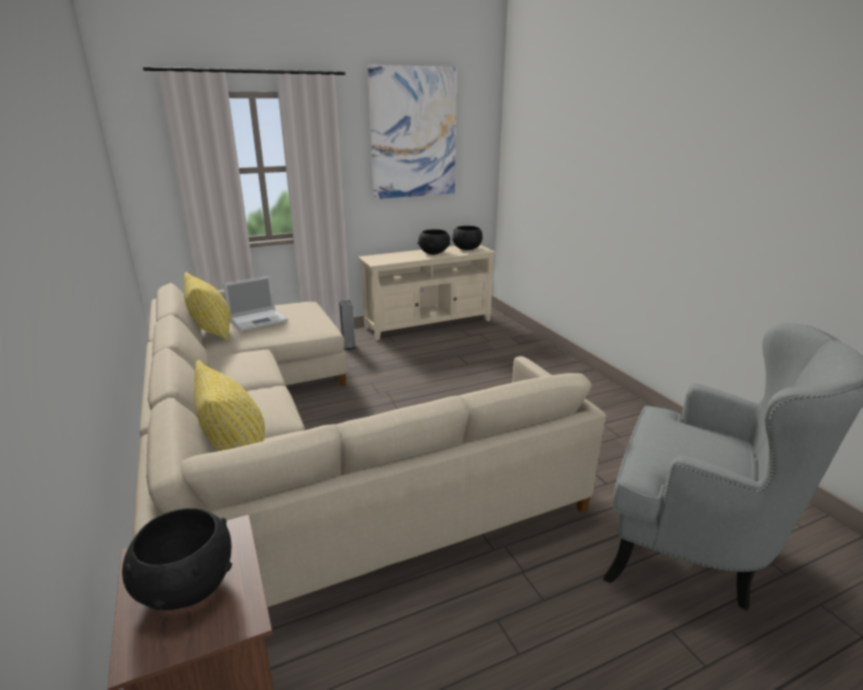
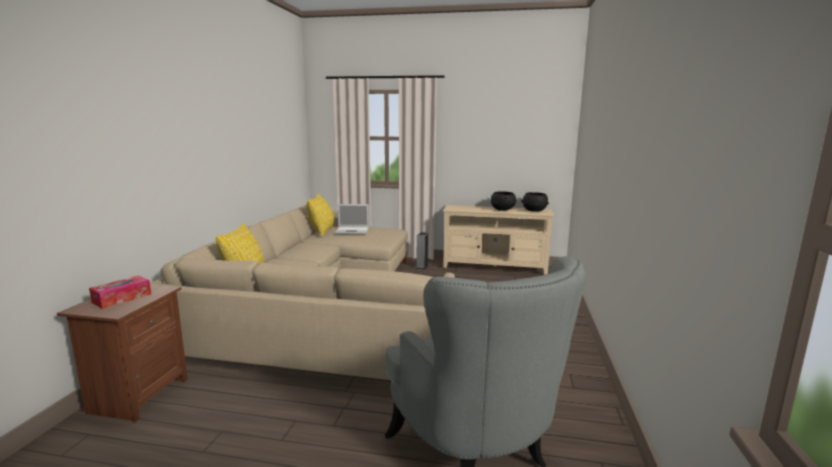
camera: 35 degrees right, 10 degrees down
(186, 586) = (122, 298): black bowl -> tissue box
(413, 133) = (498, 118): picture -> none

